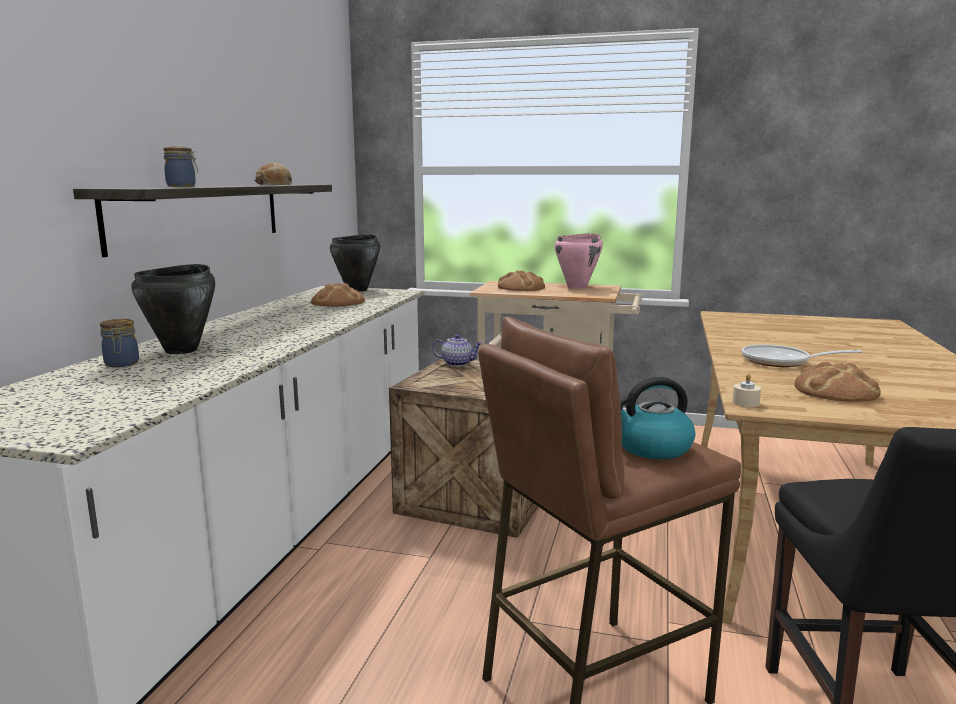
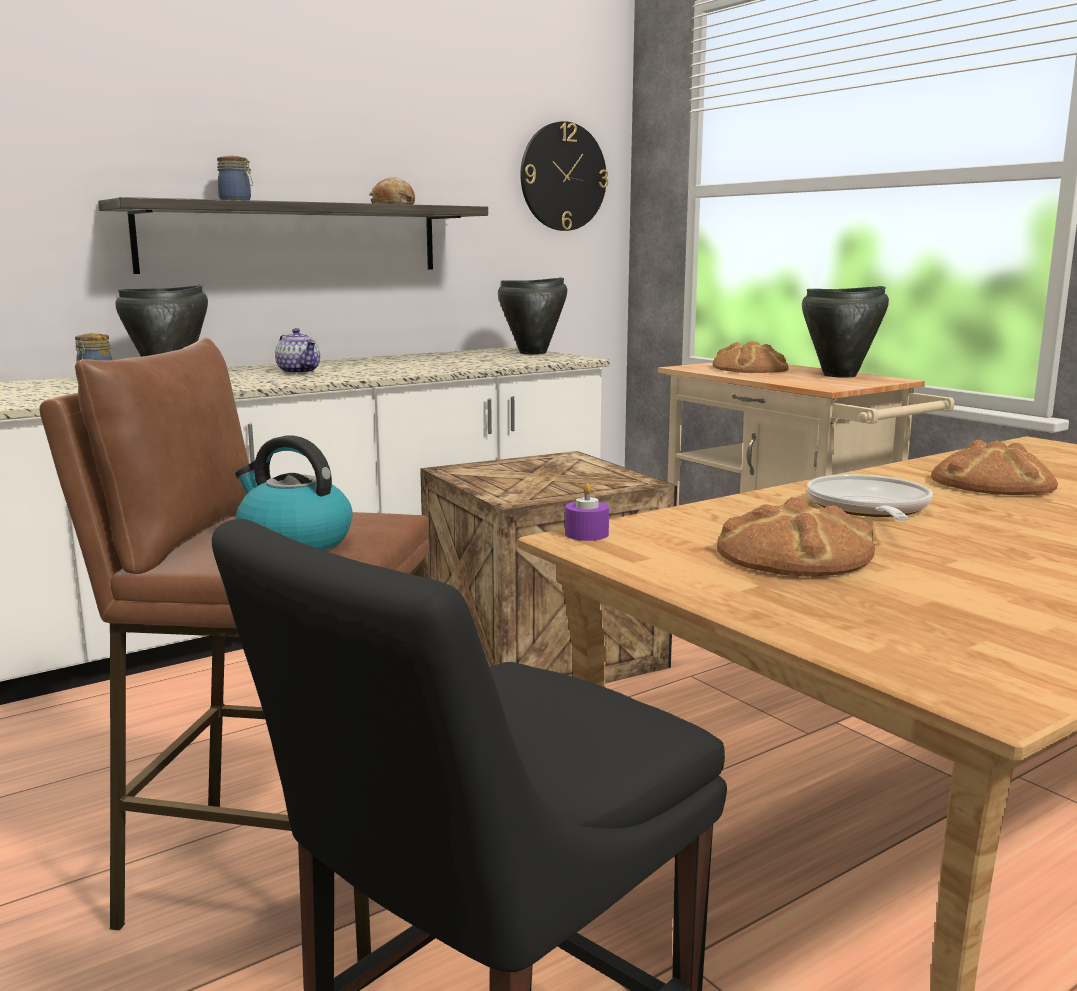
camera: 40 degrees right, 0 degrees up
(329, 158) = (563, 177): none -> wall clock
(337, 302) = (461, 360): bread -> bread (992, 483)
(457, 363) = (565, 460): teapot -> teapot (300, 372)
(577, 287) = (840, 375): pink cooking pot -> black cooking pot
(745, 403) = (586, 534): beige candle -> purple candle
(781, 361) = (868, 509): frying pan -> frying pan turned 45 degrees clockwise

